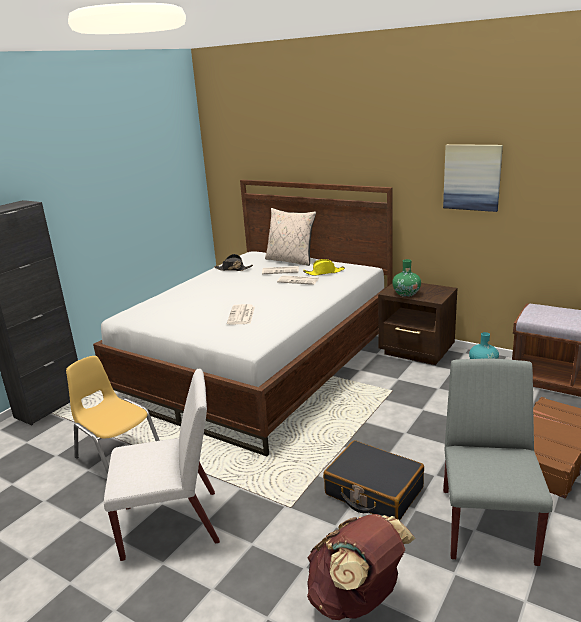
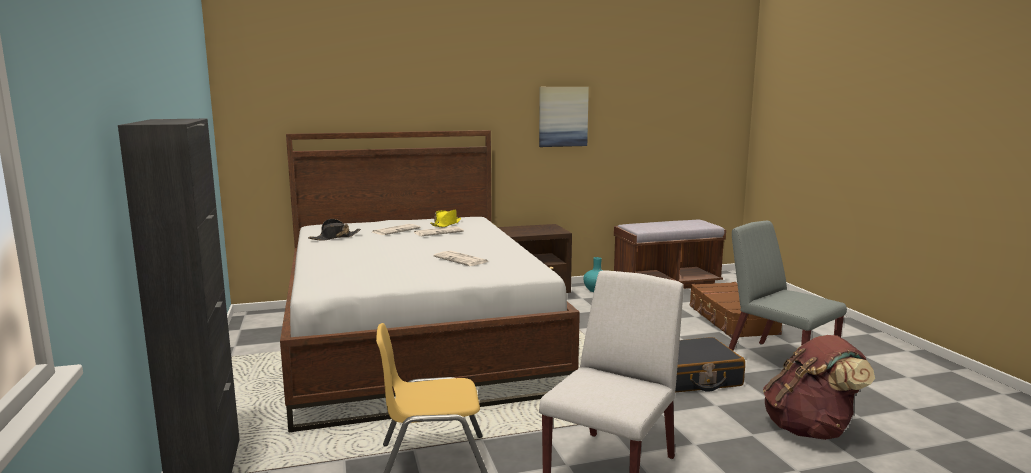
camera: 50 degrees left, 10 degrees down
(290, 260) = (381, 223): beige pillow -> none
(406, 294) = (530, 232): green vase -> none

